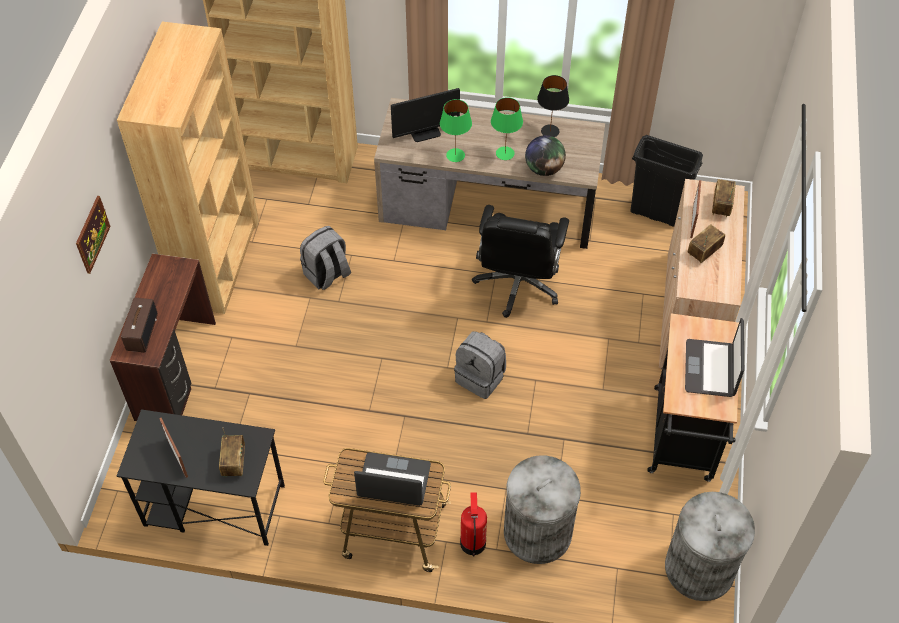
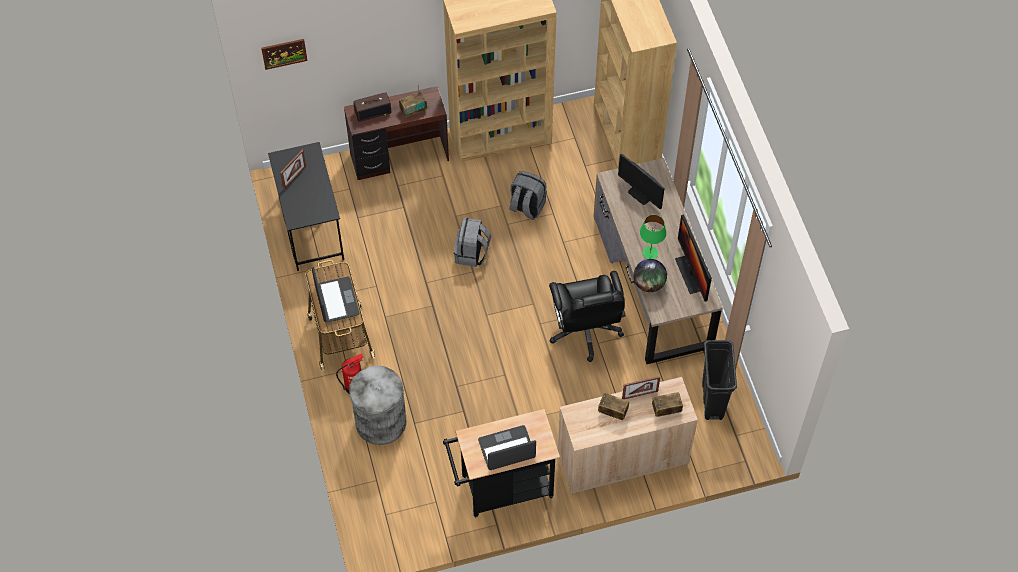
camera: 65 degrees right, 5 degrees up
(92, 234) = (377, 38): picture -> picture (284, 53)
(234, 463) = (305, 208): radio -> radio (413, 110)
(455, 155) = (629, 222): green table lamp -> none
(481, 377) = (488, 339): grey backpack -> grey backpack (472, 253)
(518, 284) = (585, 331): black office chair -> black office chair turned 90 degrees counterclockwise
(550, 131) = (691, 274): black table lamp -> monitor
(700, 568) = (400, 532): grey trash can -> none

